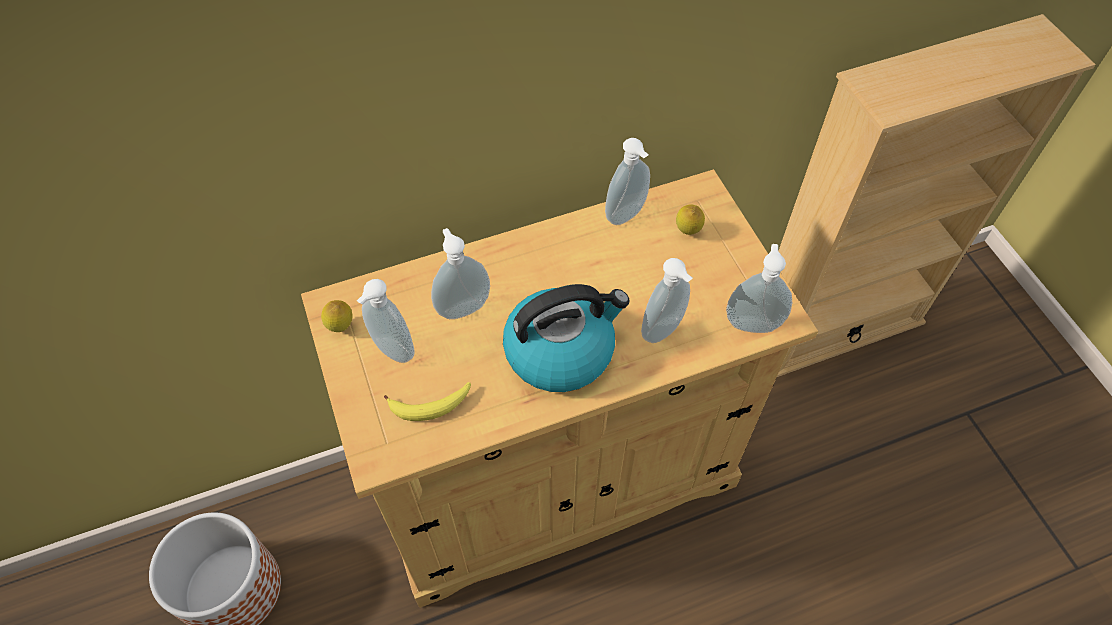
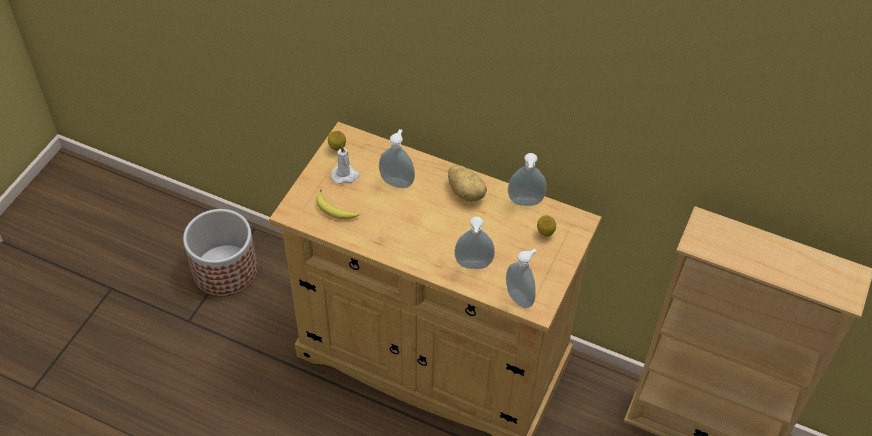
camera: 45 degrees right, 5 degrees down
(391, 351) = (345, 175): soap dispenser -> white candle
(553, 254) = (466, 192): none -> potato
(561, 351) = (416, 235): kettle -> none

